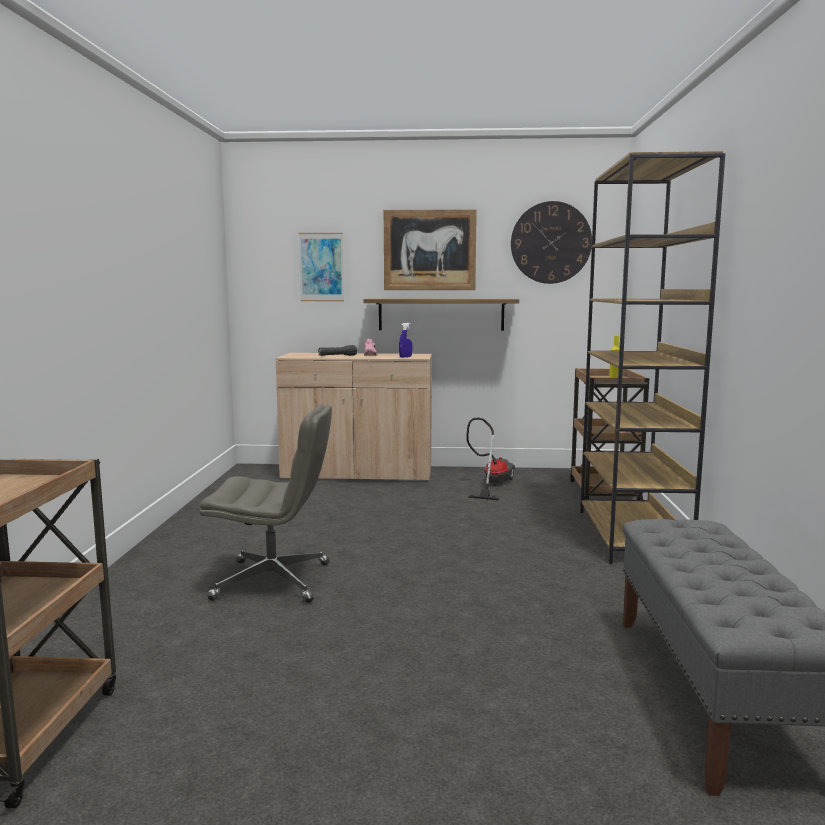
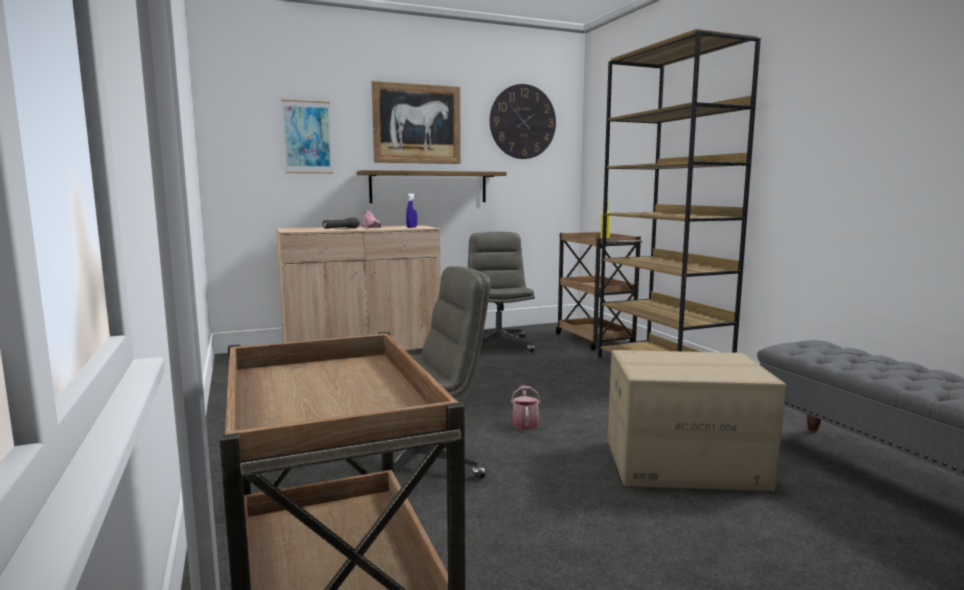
camera: 25 degrees left, 0 degrees up
(411, 563) = (525, 422): none -> watering can
(491, 485) = (498, 344): vacuum cleaner -> grey office chair
(507, 629) = (684, 464): none -> cardboard box

